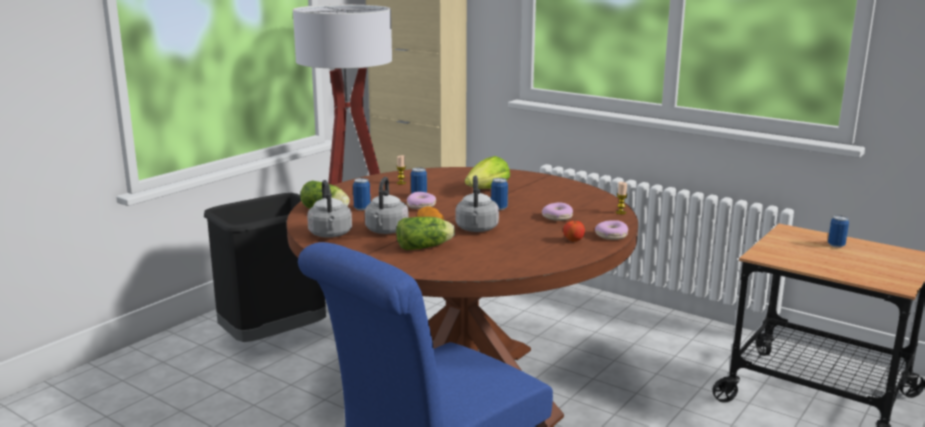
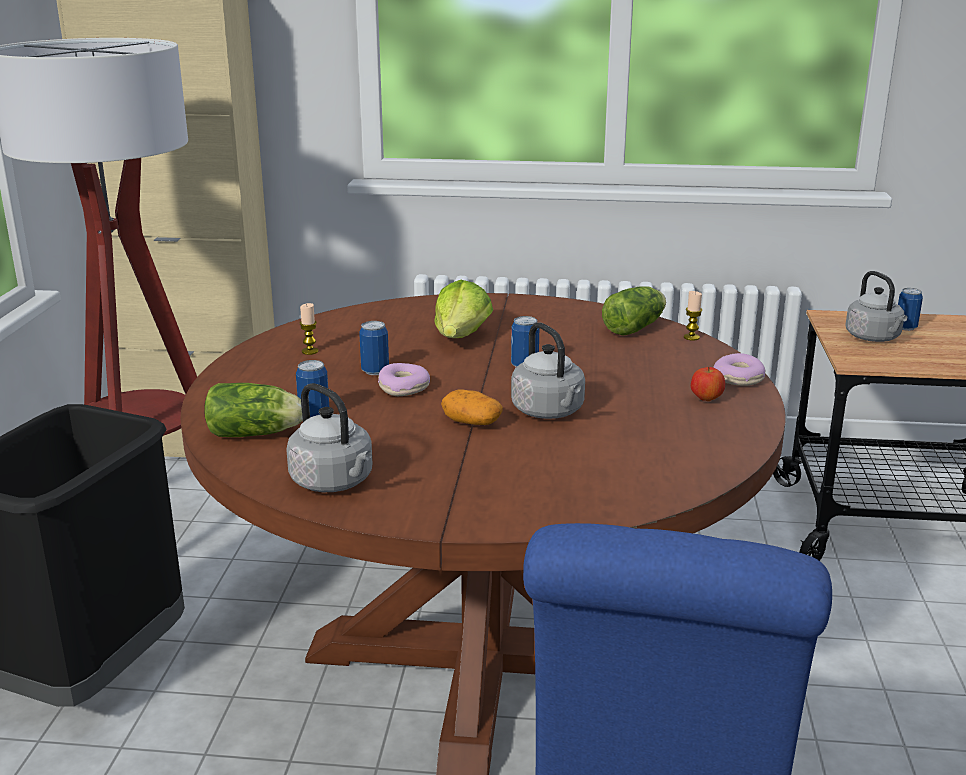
camera: 30 degrees left, 5 degrees up
(386, 231) = (418, 451): grey kettle -> grey kettle (874, 338)
(426, 247) = (524, 465): lettuce -> lettuce (636, 327)
(557, 217) = (626, 364): donut -> none

